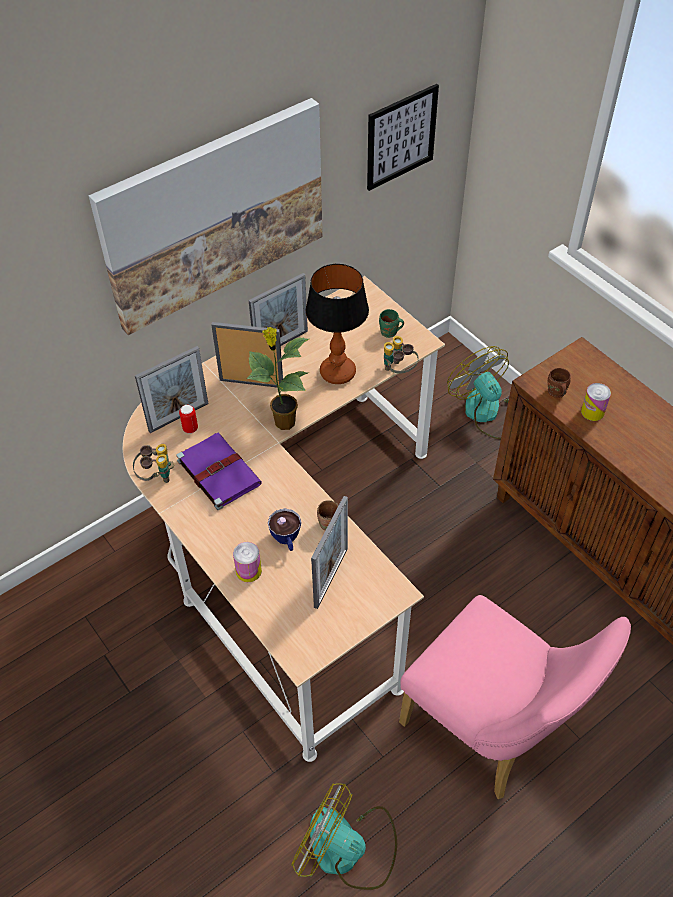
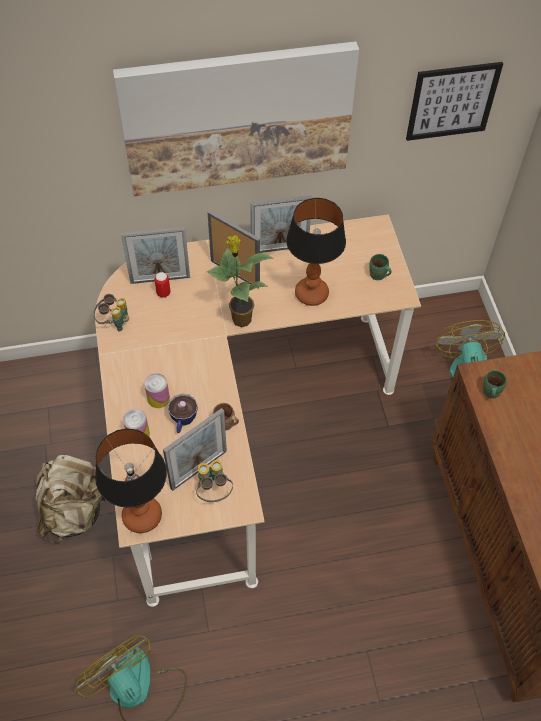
camera: 25 degrees right, 5 degrees up
(176, 706) = (75, 511): none -> beige backpack
(217, 471) = (163, 339): purple book -> none
(302, 645) = (142, 515): none -> table lamp
(398, 371) = (364, 313): binoculars -> binoculars (213, 491)
(491, 730) = (308, 655): pink chair -> none
(555, 393) = (489, 392): brown mug -> green mug
(592, 412) = (513, 424): can -> can (158, 398)

